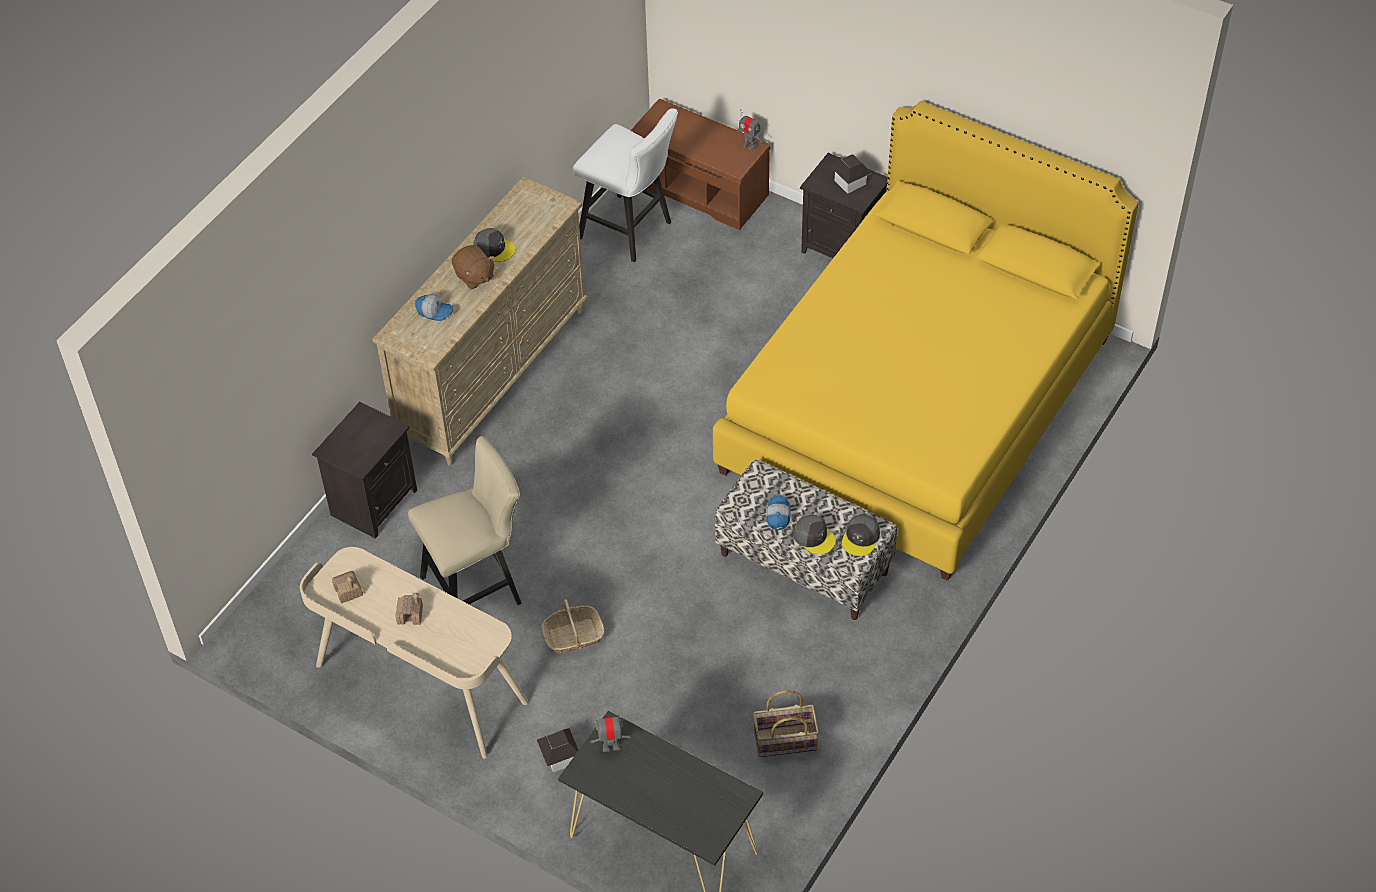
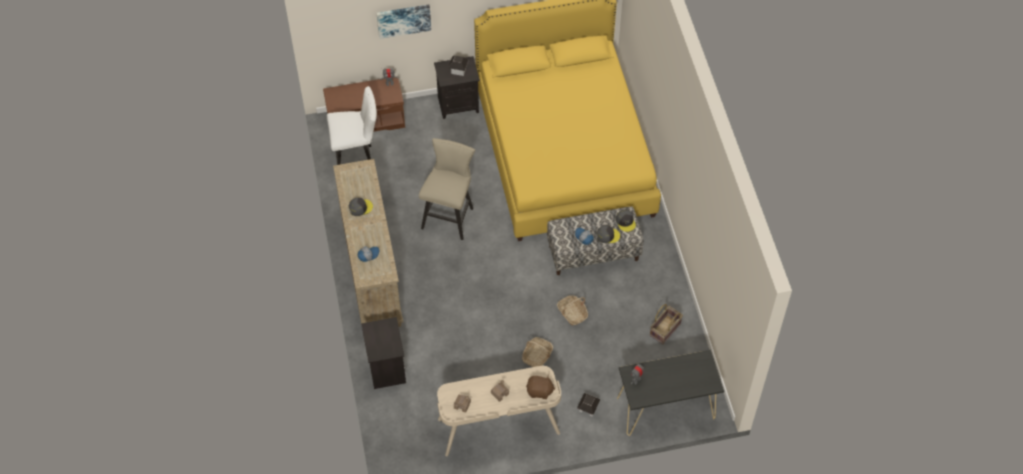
camera: 45 degrees left, 5 degrees up
(474, 276) = (367, 226): brown plush toy -> brown plush toy (539, 391)
(478, 589) = (475, 368): beige stool -> beige stool (449, 216)
(683, 619) = (572, 313): none -> basket
(792, 44) = (403, 20): none -> picture

